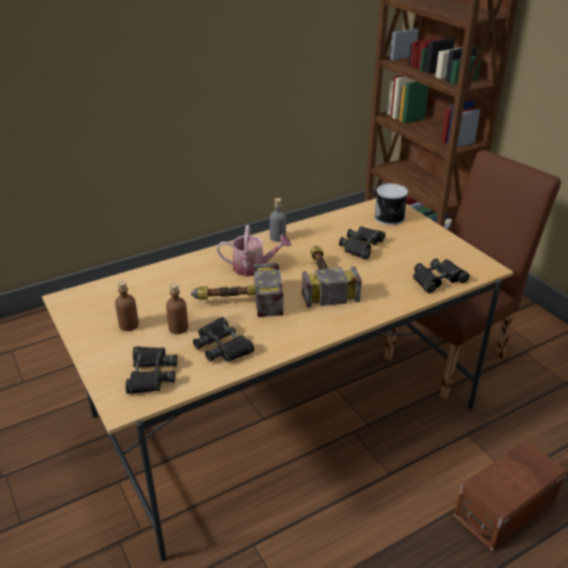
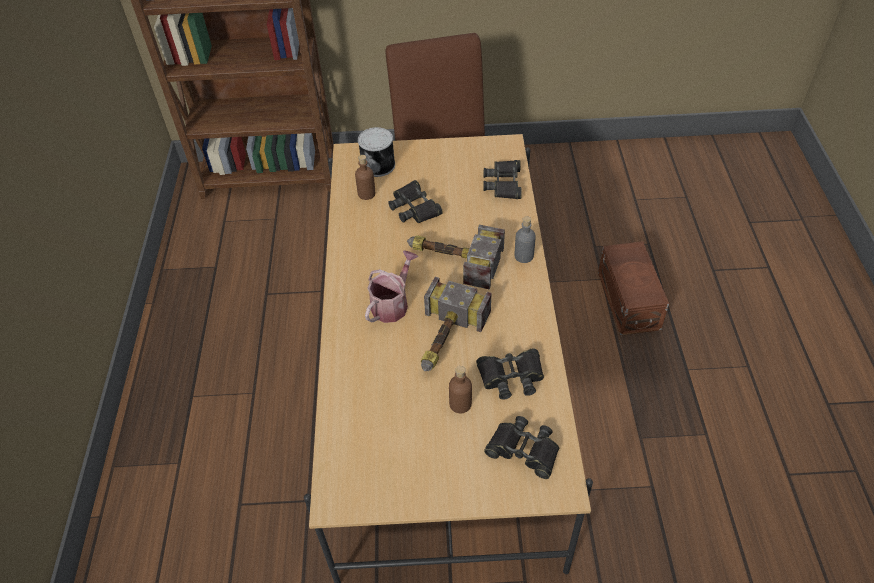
camera: 60 degrees left, 15 degrees up
(129, 325) = (428, 447): brown bottle -> brown bottle (366, 194)
(277, 237) = (349, 263): grey bottle -> grey bottle (524, 256)

